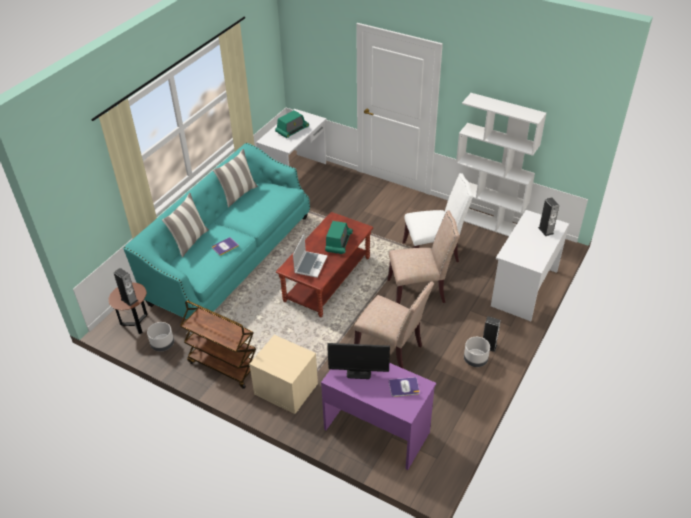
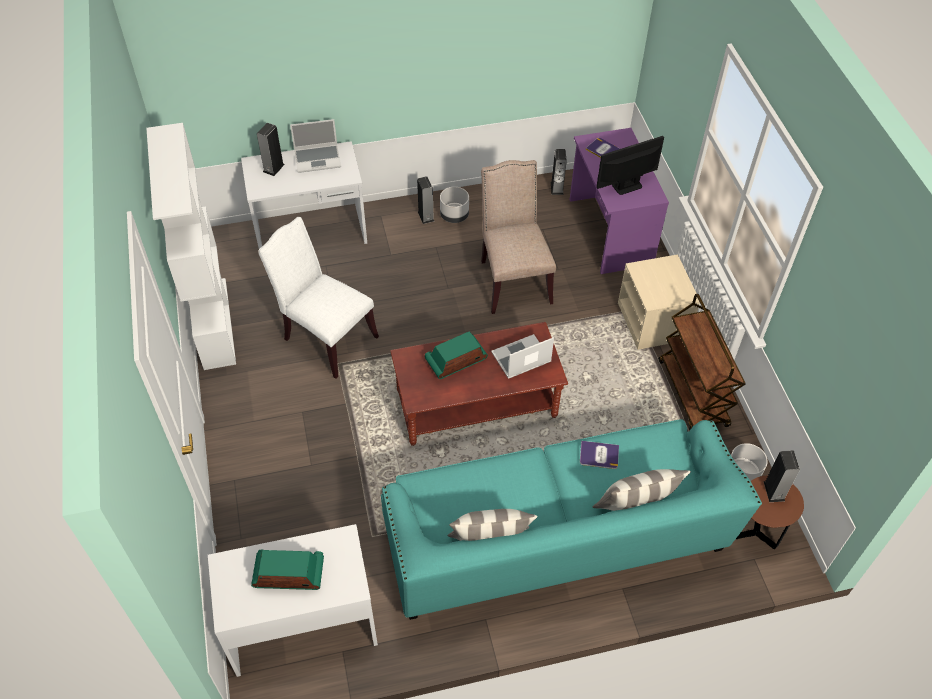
camera: 135 degrees left, 10 degrees up
(359, 372) = (627, 186): monitor -> monitor turned 75 degrees counterclockwise
(419, 292) = (407, 309): beige chair -> none
(448, 434) = (557, 188): none -> speaker
(537, 251) = (318, 158): none -> laptop

